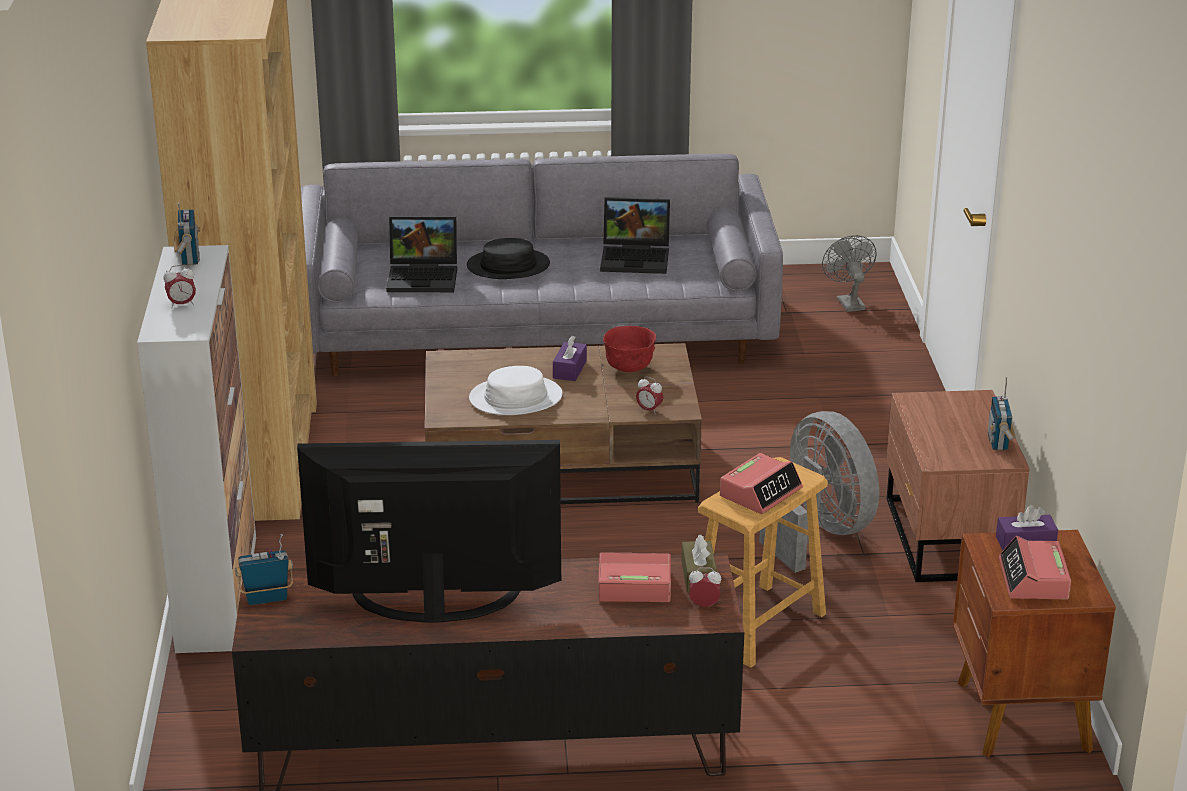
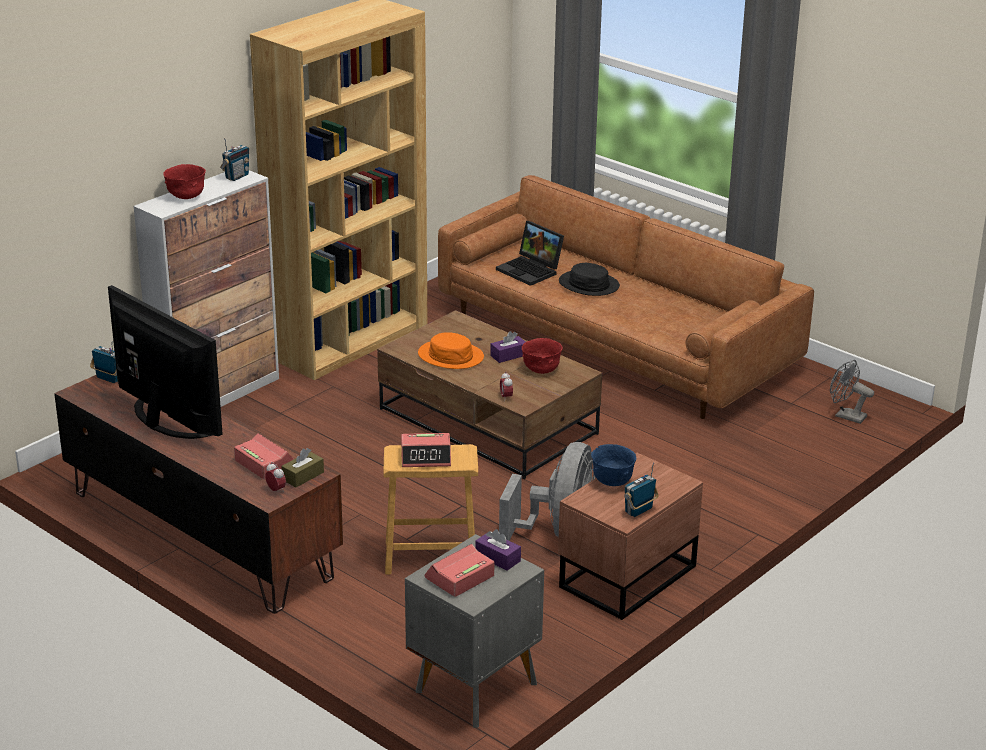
camera: 45 degrees right, 0 degrees up
(182, 304) = (186, 197): alarm clock -> red bowl
(515, 398) = (451, 356): white hat -> orange hat
(536, 331) = (615, 343): grey sofa -> brown sofa
(637, 258) = (672, 313): laptop -> none
(848, 302) = (845, 416): grey fan -> grey fan turned 90 degrees counterclockwise
(927, 429) = (612, 481): none -> blue bowl
(1021, 717) = (473, 687): brown nightstand -> grey nightstand

